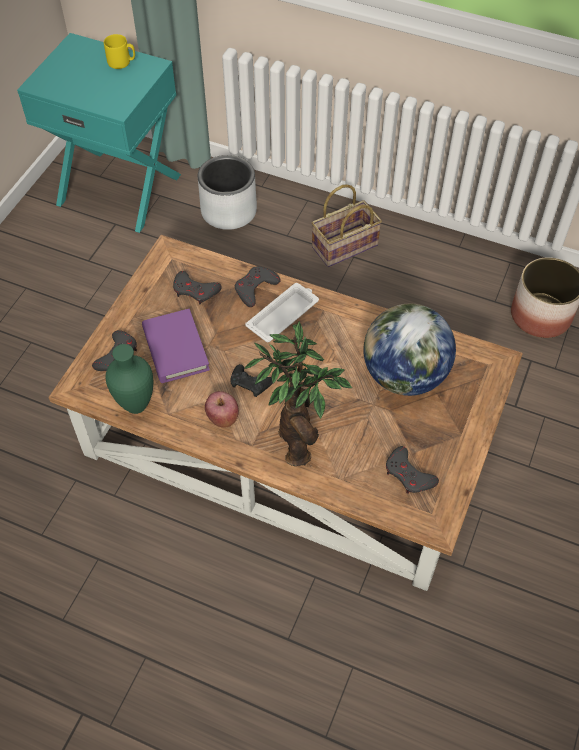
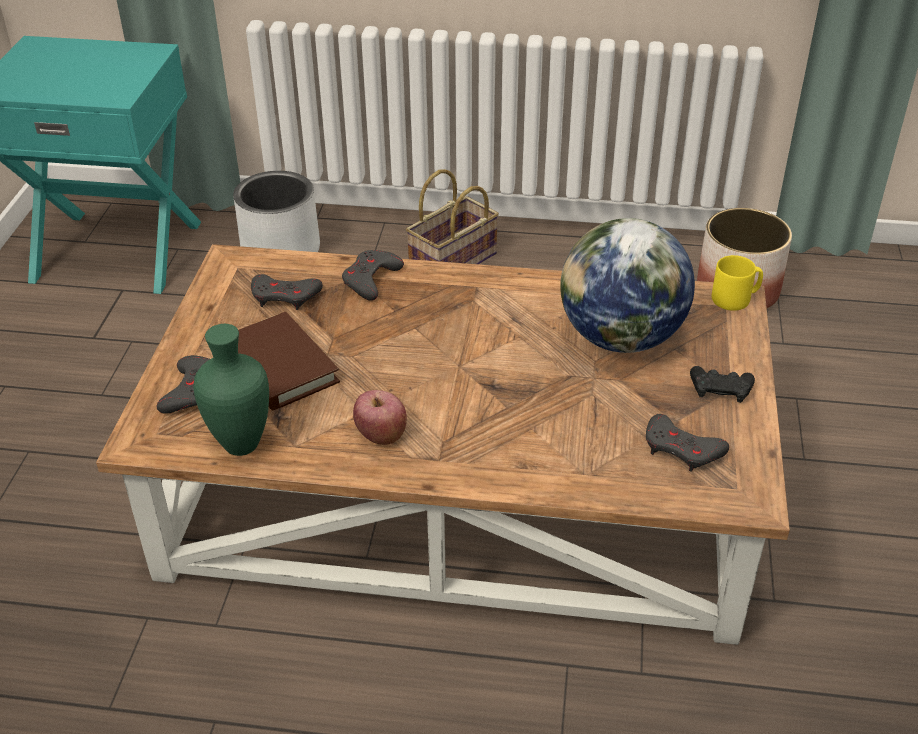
camera: 15 degrees left, 15 degrees down
(122, 62) = (108, 53): yellow mug -> yellow mug (735, 299)
(175, 348) = (279, 366): purple book -> brown book
(250, 383) = (406, 386): black game controller -> black game controller (720, 389)
(283, 315) = (423, 301): white tray -> none
(297, 439) = (502, 439): potted plant -> none

